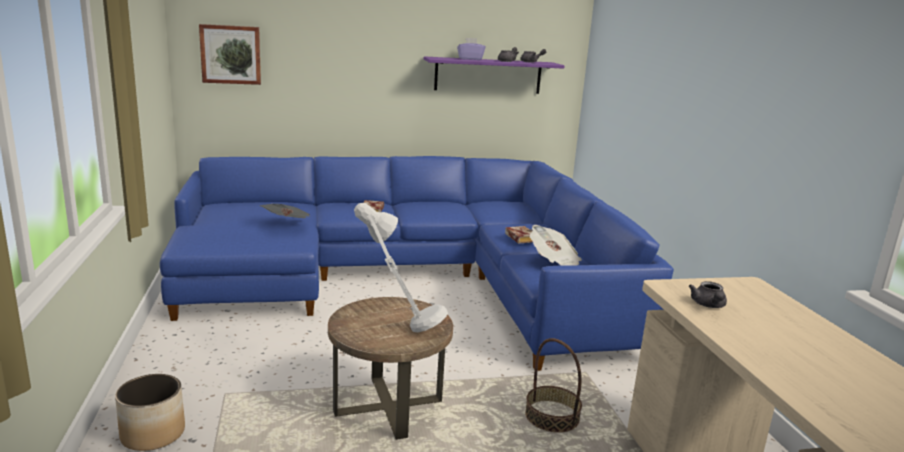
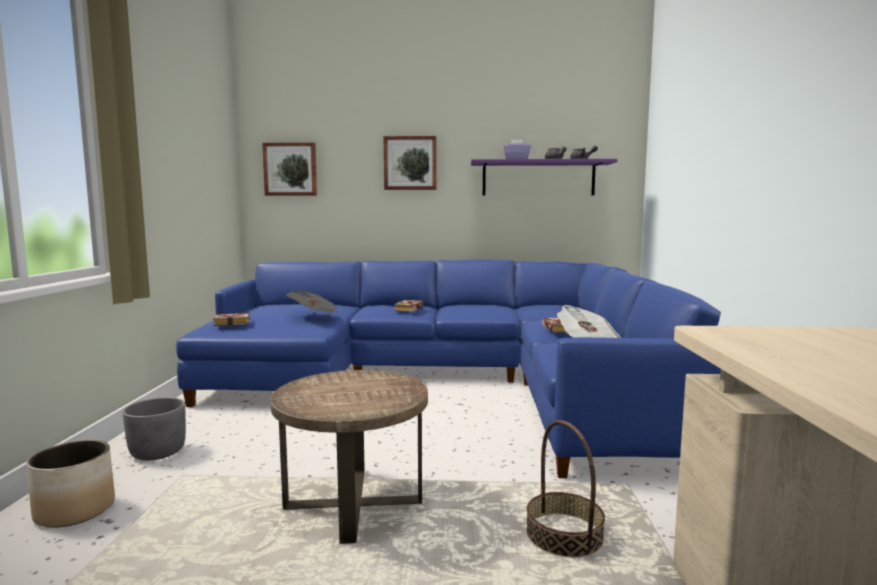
camera: 15 degrees right, 10 degrees down
(183, 373) = (158, 452): none -> grey planter
(210, 236) = (233, 323): none -> book
(362, 54) = (410, 163): none -> picture
(397, 319) = (361, 388): grey table lamp -> none
(708, 305) = (777, 348): grey teapot -> none

